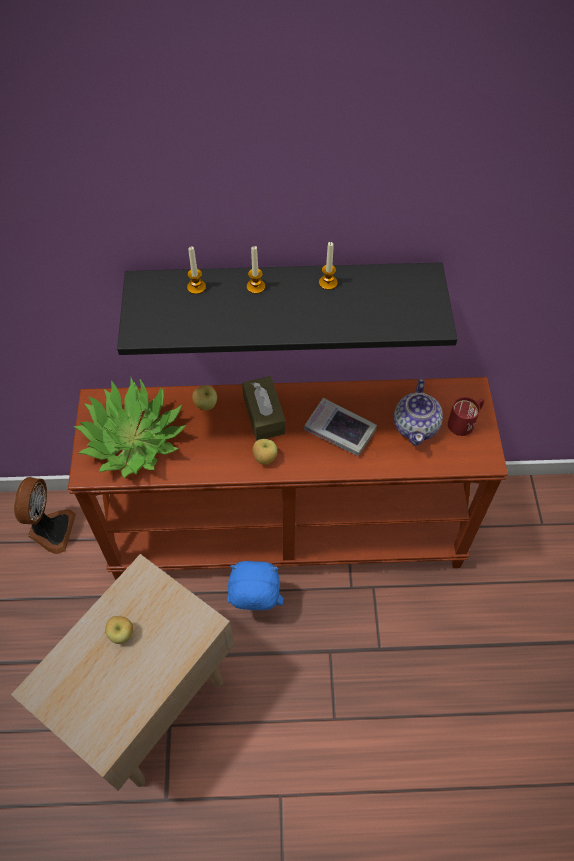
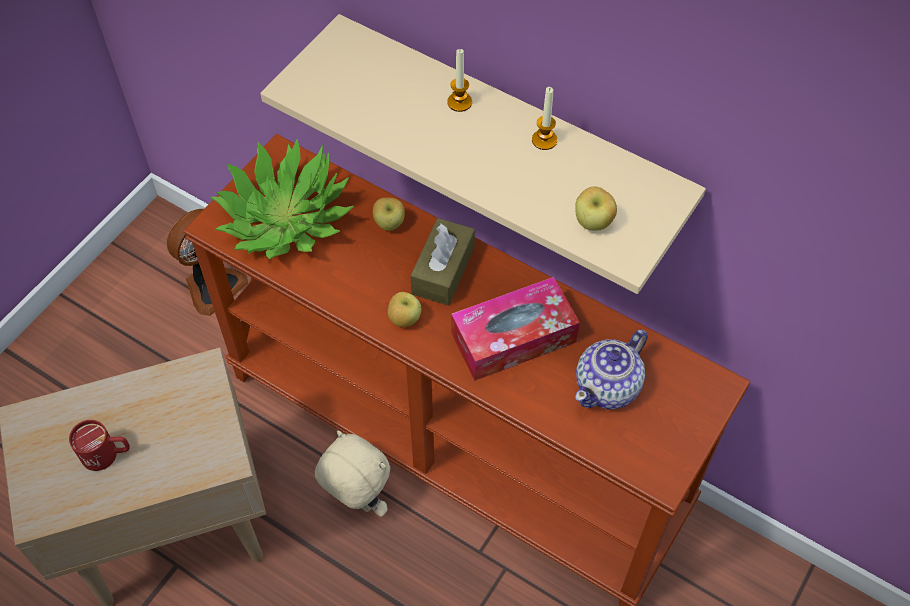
camera: 35 degrees right, 0 degrees up
(122, 634) = (139, 417): apple -> apple (593, 223)
(196, 287) = (395, 69): candle -> none
(255, 606) = (357, 501): blue plush toy -> beige plush toy
(284, 295) = (510, 133): black shelf -> beige shelf
(339, 430) = (513, 338): book -> tissue box
(465, 422) = (673, 417): red mug -> red mug (107, 454)

